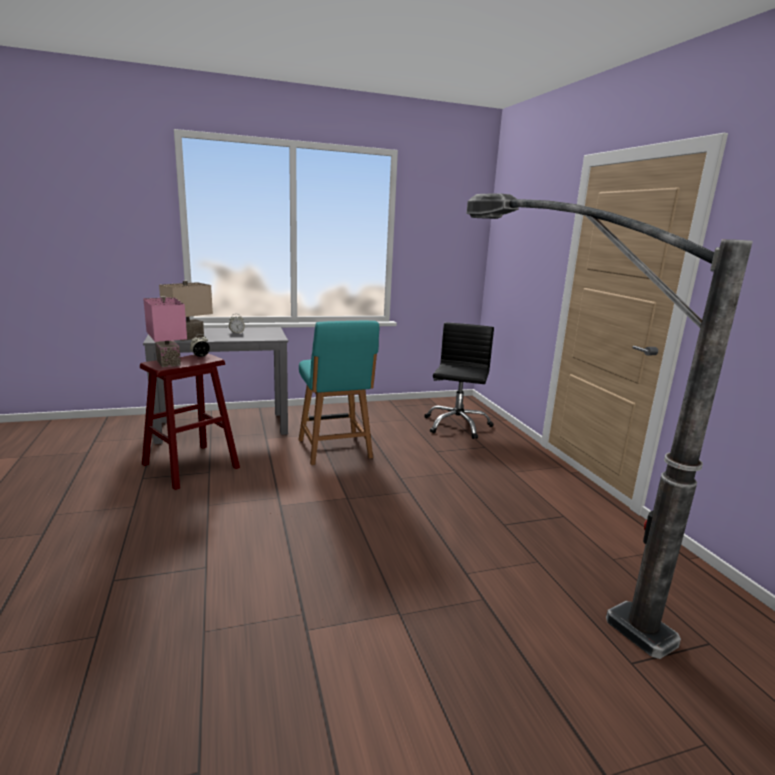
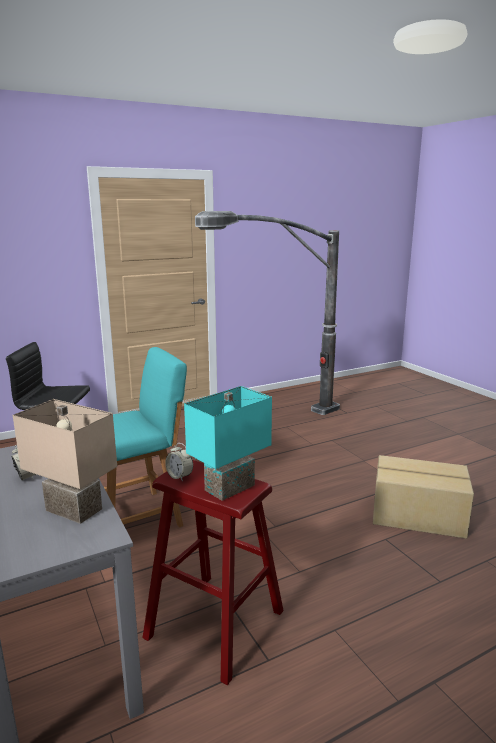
camera: 100 degrees left, 0 degrees up
(166, 363) = (231, 489): pink table lamp -> turquoise table lamp
(223, 613) = (418, 516): none -> cardboard box

